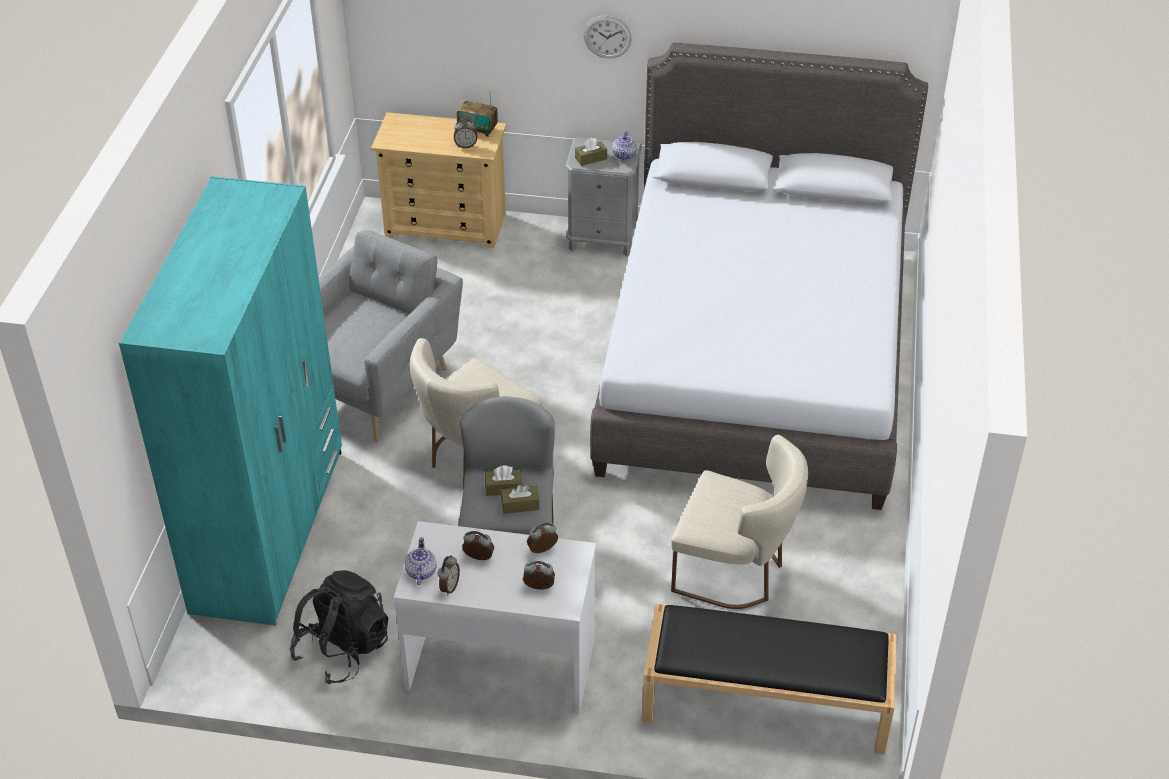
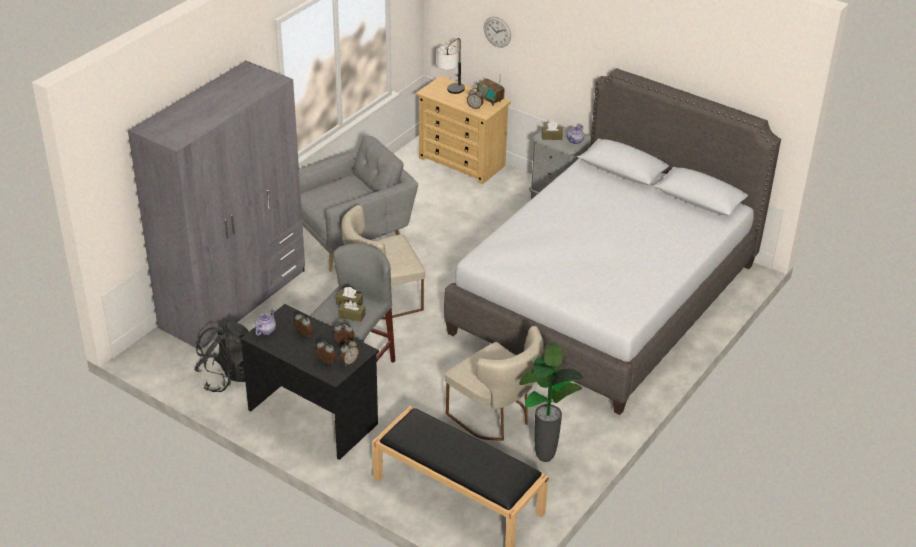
camera: 25 degrees right, 5 degrees down
(269, 529) = (234, 298): turquoise wardrobe -> grey wardrobe
(418, 134) = (450, 93): none -> table lamp
(449, 587) = (275, 343): alarm clock -> alarm clock (349, 362)
(501, 663) = (314, 416): white desk -> black desk
(607, 37) = (578, 55): wall clock -> wall clock (497, 32)
(833, 606) = (543, 458): none -> potted plant

